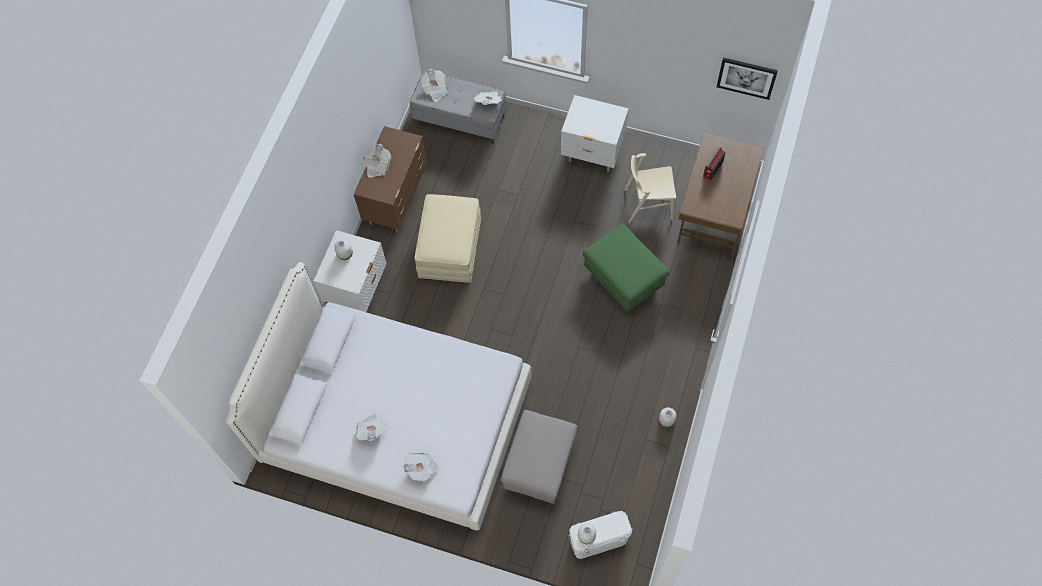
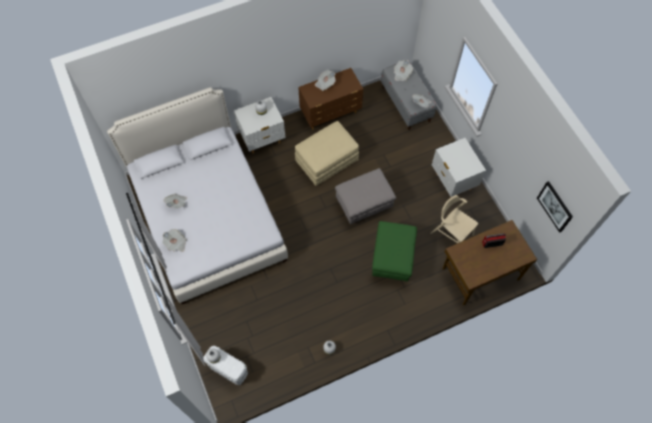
camera: 45 degrees right, 0 degrees up
(539, 465) = (245, 304): grey ottoman -> grey ottoman (364, 205)

